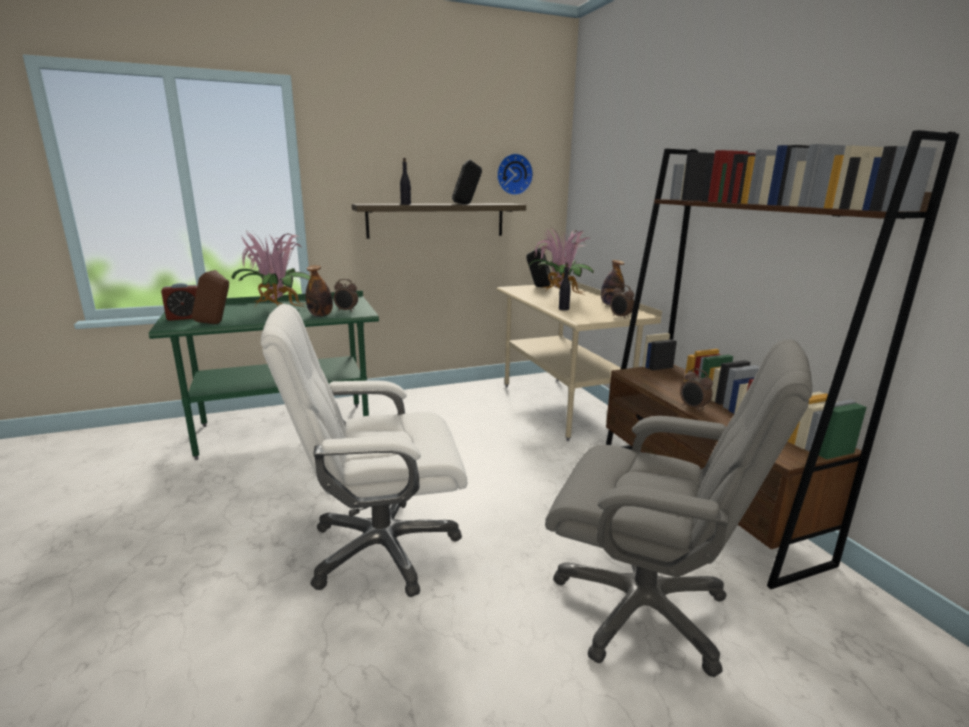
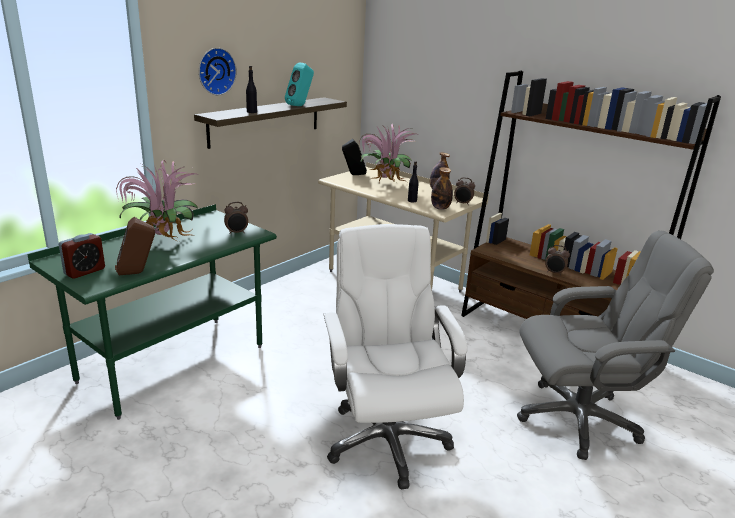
camera: 30 degrees left, 5 degrees up
(321, 315) = (223, 243): bottle -> bottle (440, 208)
(381, 548) = (386, 439): white office chair -> white office chair turned 120 degrees clockwise
(466, 204) = (300, 106): black speaker -> turquoise speaker
(513, 174) = (324, 69): wall clock -> wall clock (215, 71)

